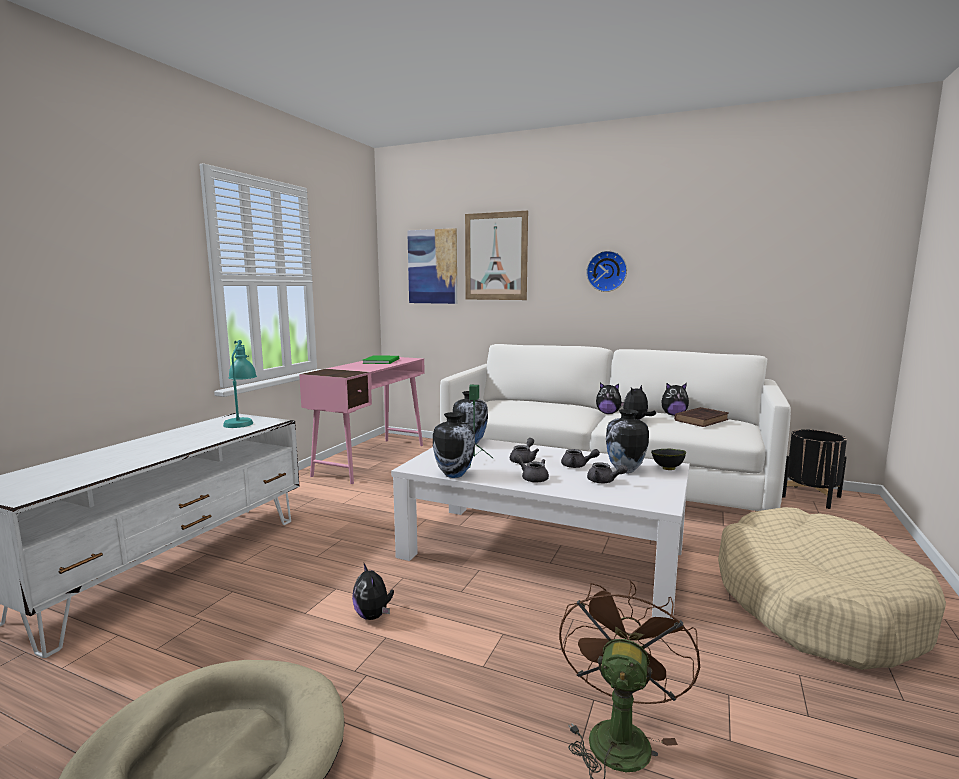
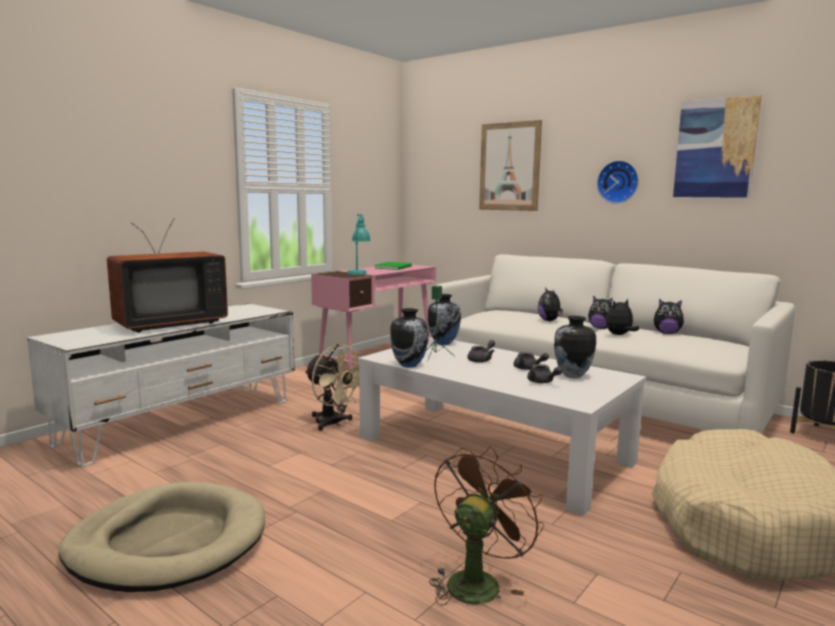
camera: 15 degrees right, 0 degrees up
(146, 450) = (167, 324): none -> television
(241, 421) = (250, 309): turquoise table lamp -> turquoise table lamp (358, 272)
(358, 544) = (333, 423): none -> beige fan
(373, 616) = (321, 474): plush toy -> plush toy (550, 321)
(433, 266) = (450, 177): picture -> picture (715, 148)
(532, 478) = (477, 373): grey teapot -> none
(667, 469) = (617, 378): black bowl -> none
(702, 420) = (691, 339): brown book -> none

